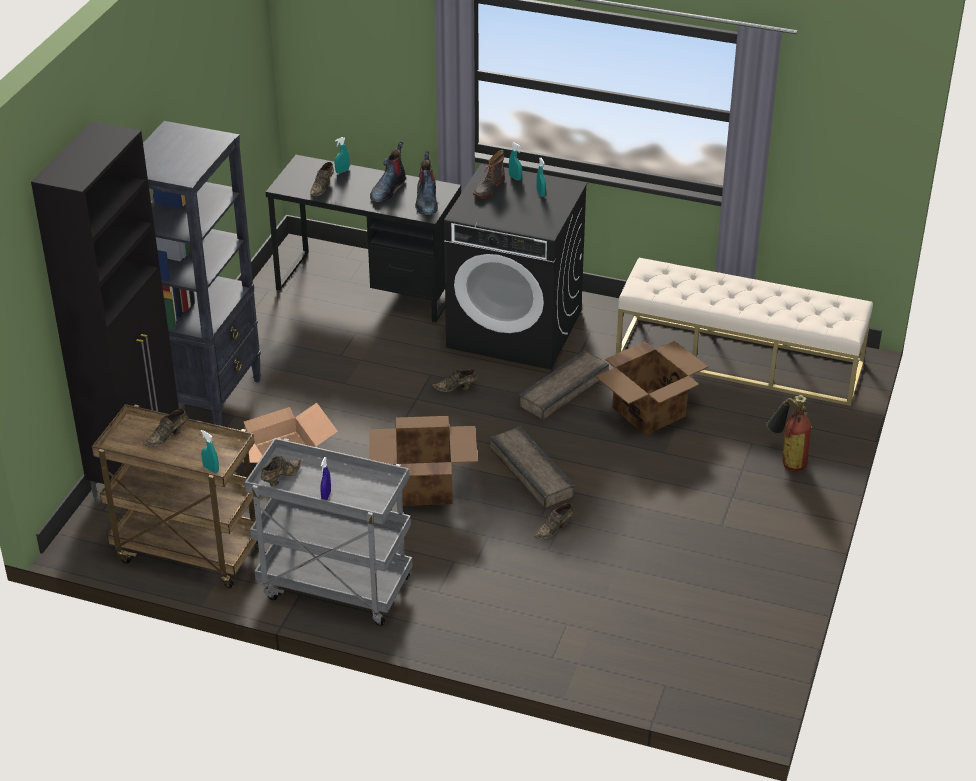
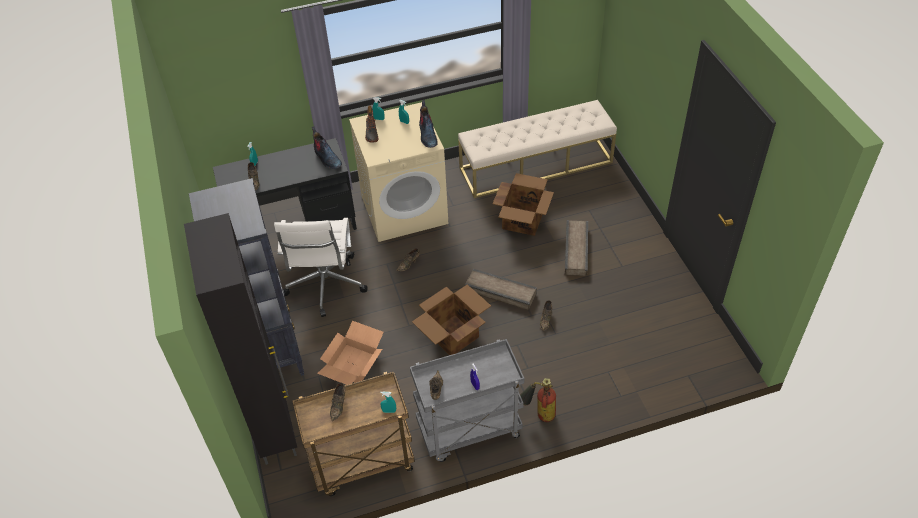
camera: 35 degrees left, 10 degrees up
(337, 362) = (325, 285): none -> white office chair
(388, 189) = (295, 162): boot -> boot (427, 135)
(515, 329) = (404, 209): black washing machine -> beige washing machine
(565, 391) = (468, 232): crate -> crate (577, 250)
(786, 460) = (614, 210): fire extinguisher -> fire extinguisher (538, 414)

